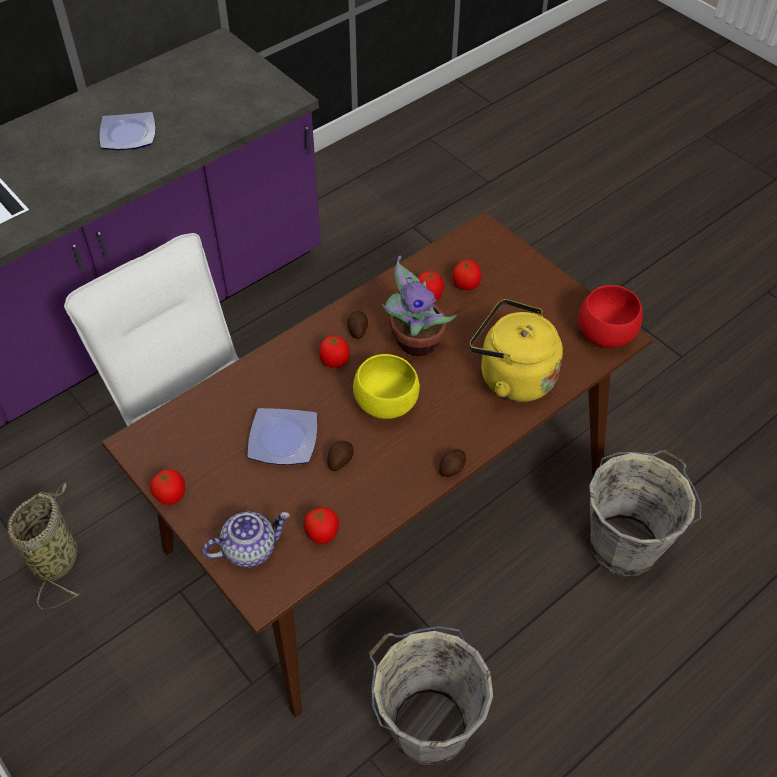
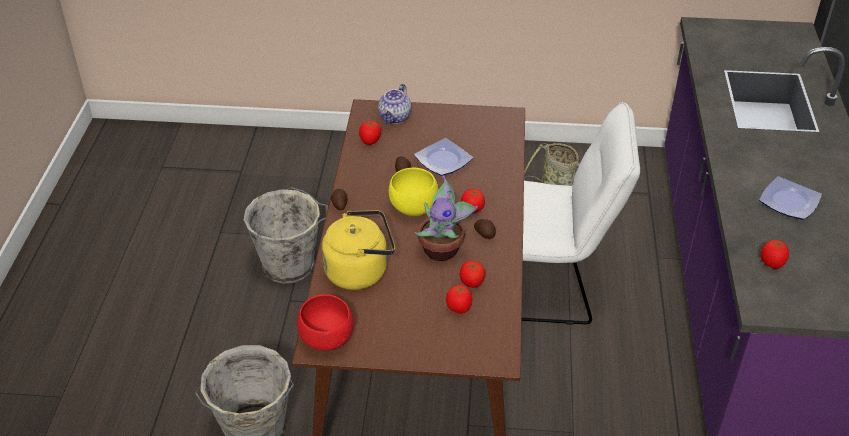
camera: 135 degrees right, 10 degrees down
(171, 495) = (459, 111): tomato -> tomato (772, 263)

